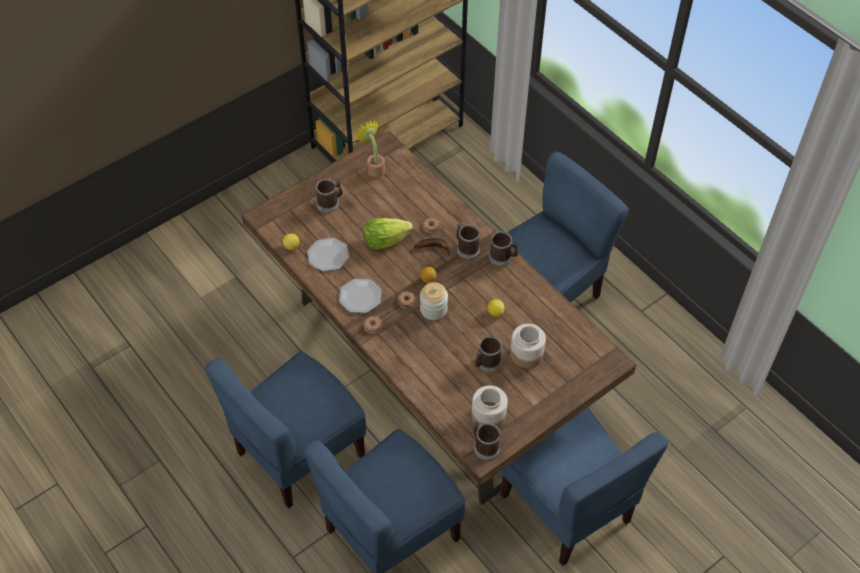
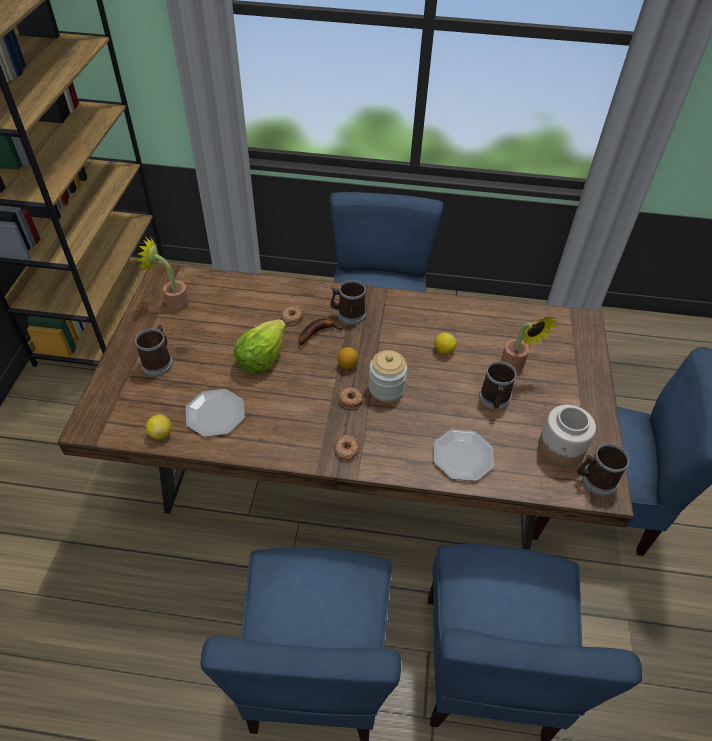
camera: 45 degrees left, 5 degrees down
(360, 297) = (299, 431): plate -> plate (463, 457)
(503, 257) = (389, 300): mug -> none
(527, 354) = (515, 366): jar -> potted plant

